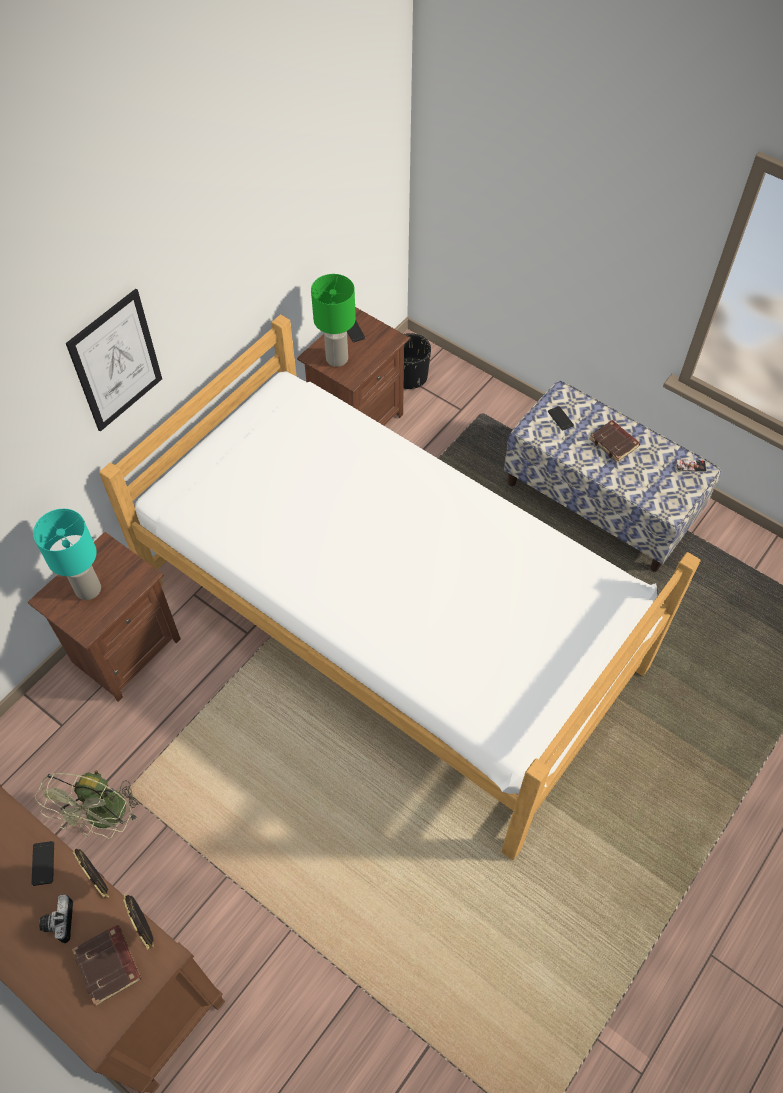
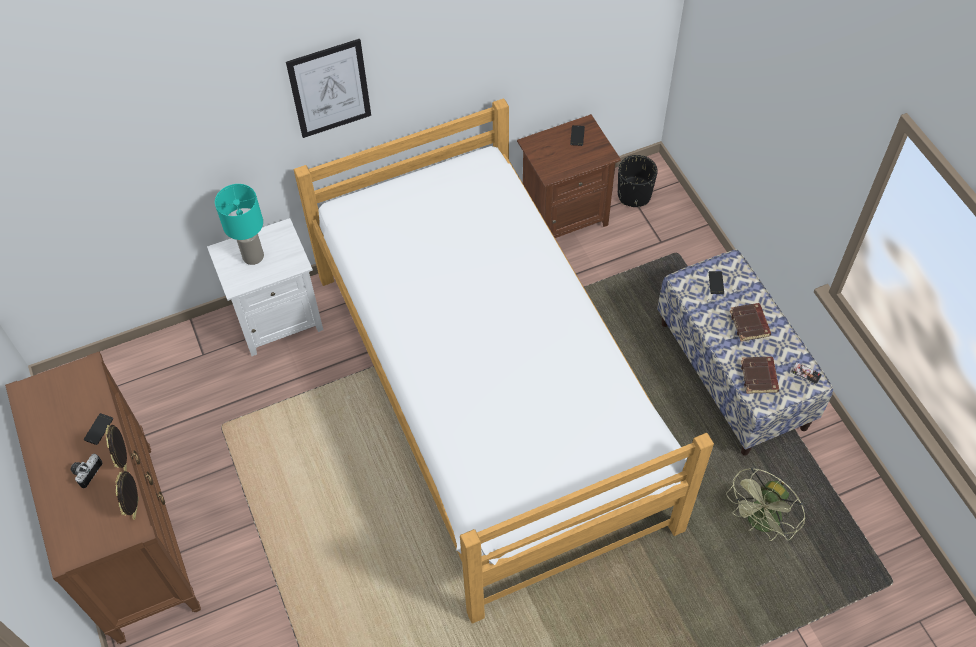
camera: 30 degrees right, 0 degrees up
(104, 818) = (194, 437): green fan -> green fan (760, 523)
(109, 965) = (100, 517): brown book -> brown book (759, 377)
(124, 650) = (278, 319): brown nightstand -> white nightstand
(337, 359) = (548, 154): green table lamp -> none

